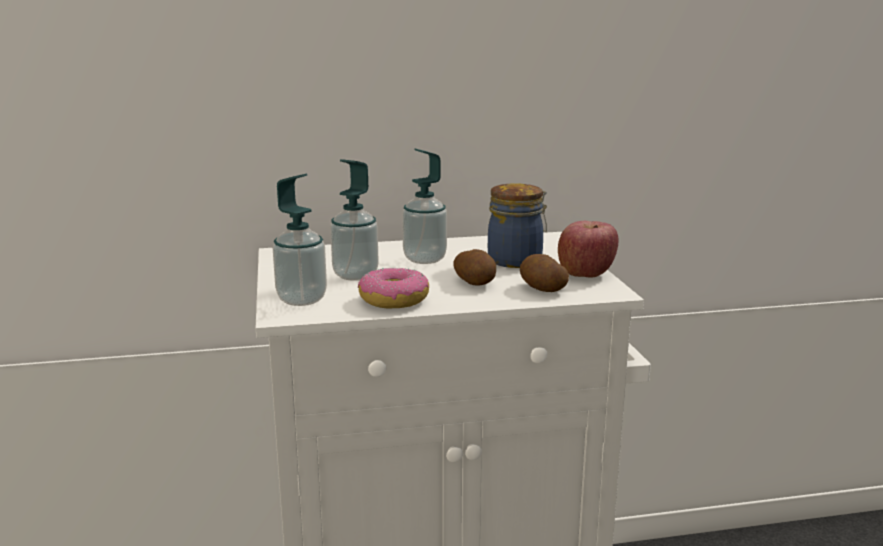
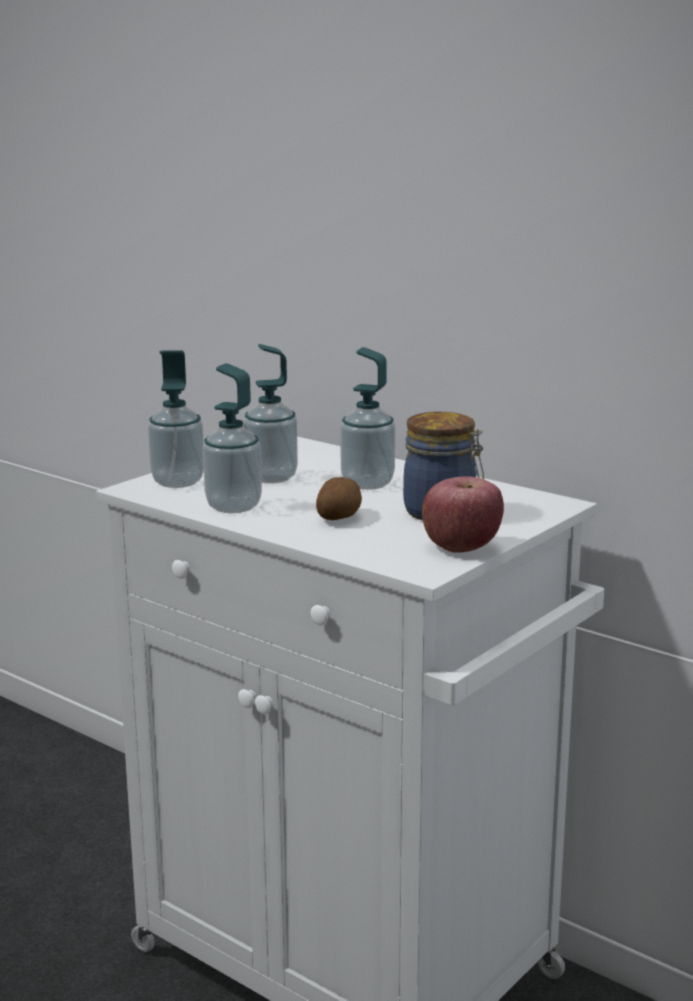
camera: 50 degrees right, 0 degrees up
(394, 300) = (233, 506): donut -> soap dispenser
(541, 288) = (373, 543): potato -> none

